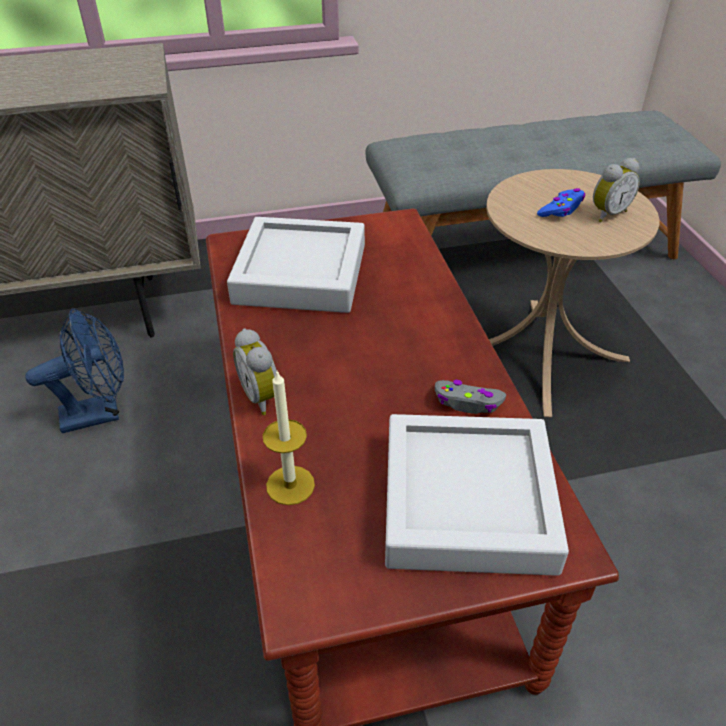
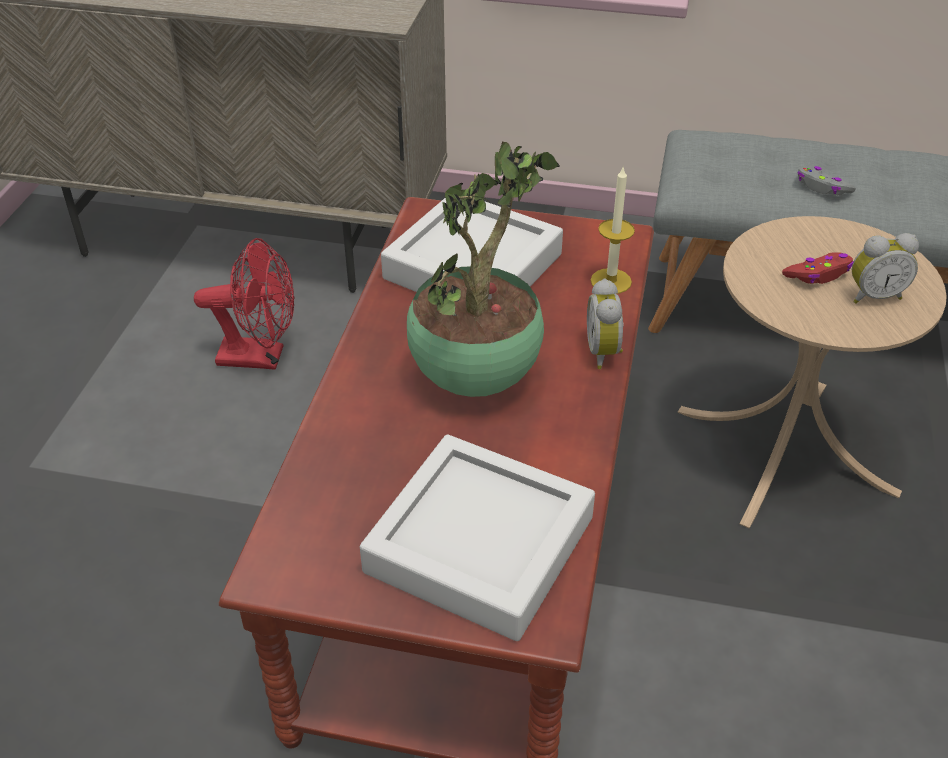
camera: 25 degrees right, 0 degrees up
(100, 413) = (261, 357): blue fan -> red fan
(263, 396) = (355, 380): alarm clock -> alarm clock (605, 352)
(290, 485) = (327, 470): candle -> candle (611, 281)
(365, 360) = (477, 376): none -> potted plant
(468, 402) = (551, 453): grey game controller -> grey game controller (822, 188)
(561, 209) = (818, 274): blue game controller -> red game controller

